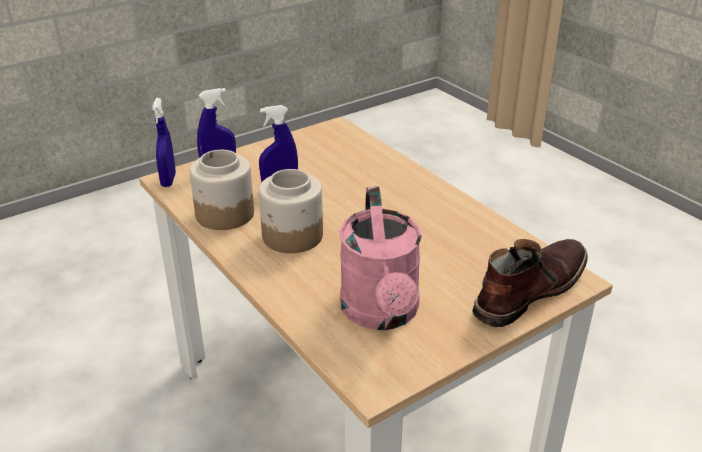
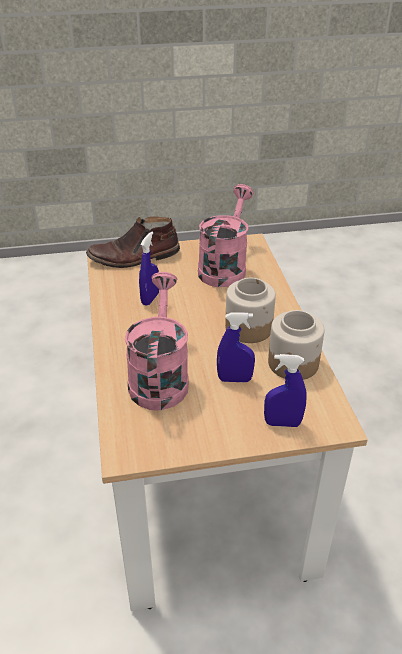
camera: 155 degrees left, 5 degrees up
(168, 180) = (337, 422): blue spray bottle -> blue spray bottle (150, 299)
(353, 172) = (159, 377): none -> pink watering can

